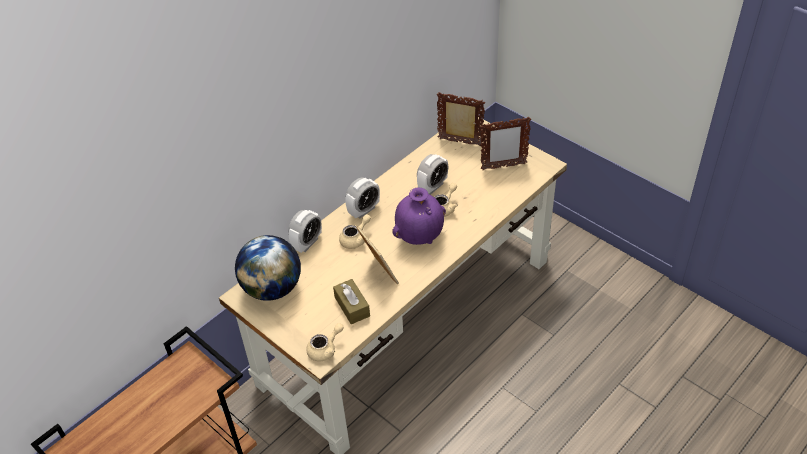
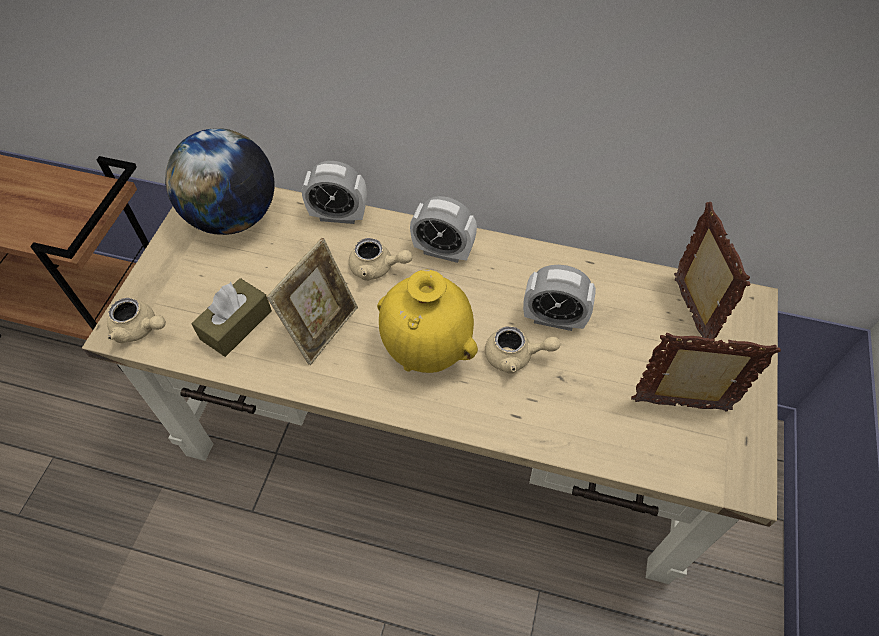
camera: 60 degrees right, 10 degrees up
(420, 237) = (427, 351): purple vase -> yellow vase
(503, 166) = (681, 406): picture frame -> picture frame turned 135 degrees clockwise

